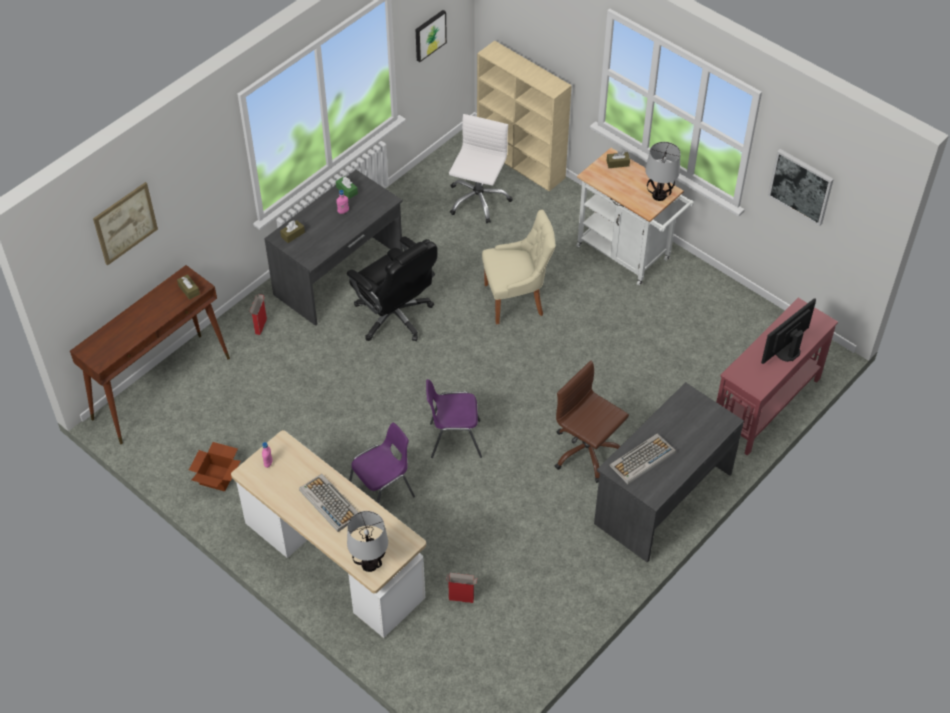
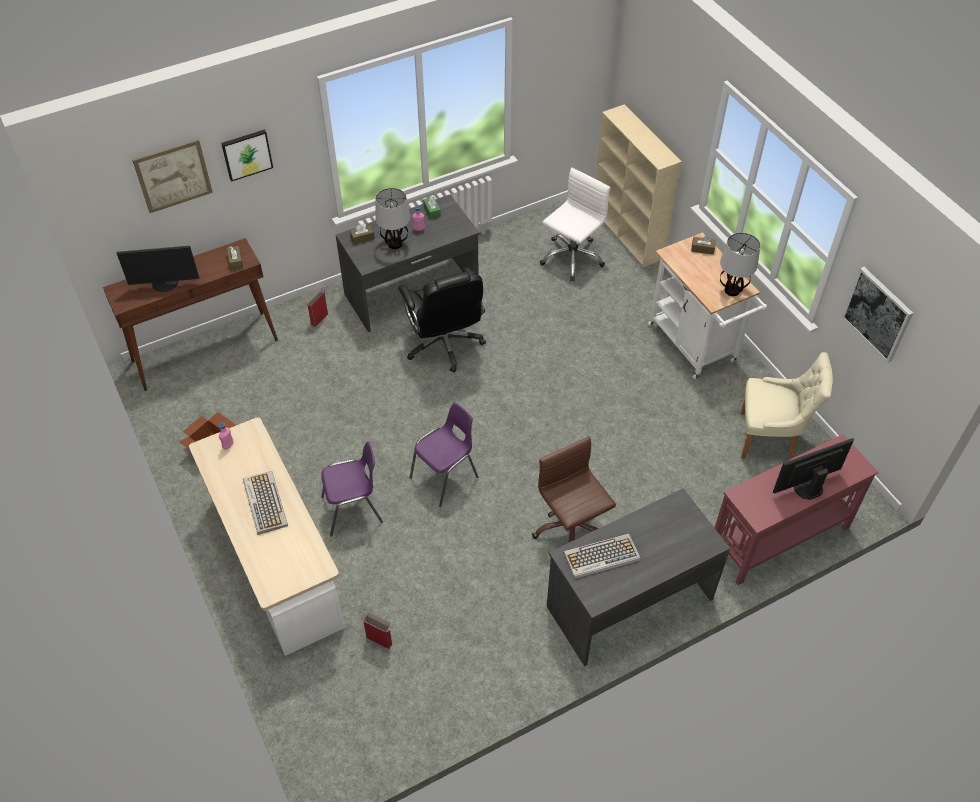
camera: 20 degrees right, 0 degrees up
(131, 330) = (165, 284): none -> monitor
(370, 565) = (271, 579): table lamp -> table lamp (395, 244)
(429, 35) = (556, 81): picture -> picture (247, 154)
(454, 439) = (446, 477): purple chair -> purple chair turned 120 degrees clockwise
(516, 299) = (567, 360): beige chair -> beige chair (770, 438)

